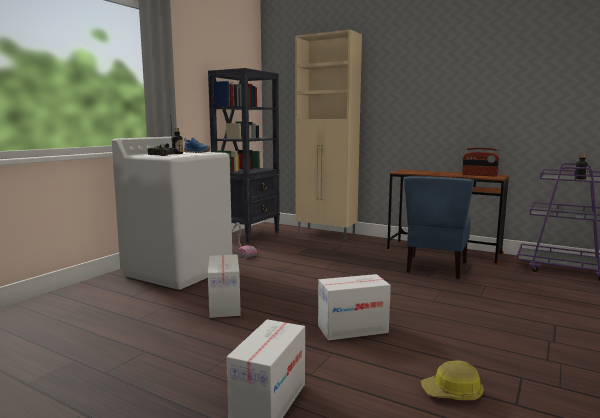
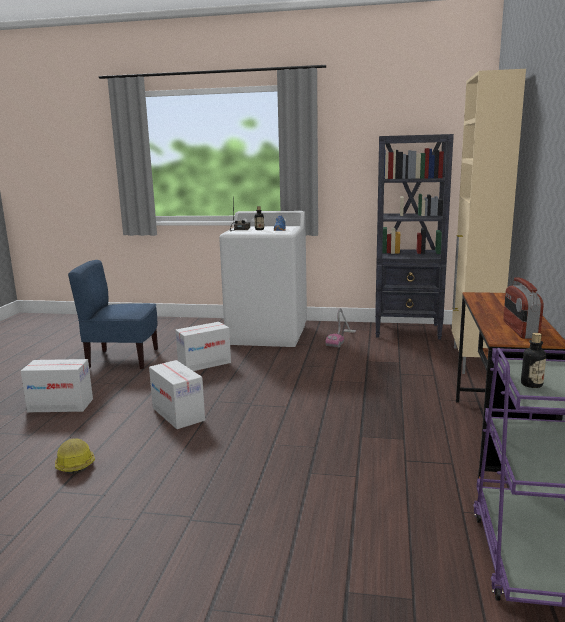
camera: 70 degrees right, 5 degrees up
(435, 267) = (403, 438): blue chair -> blue chair (123, 359)

